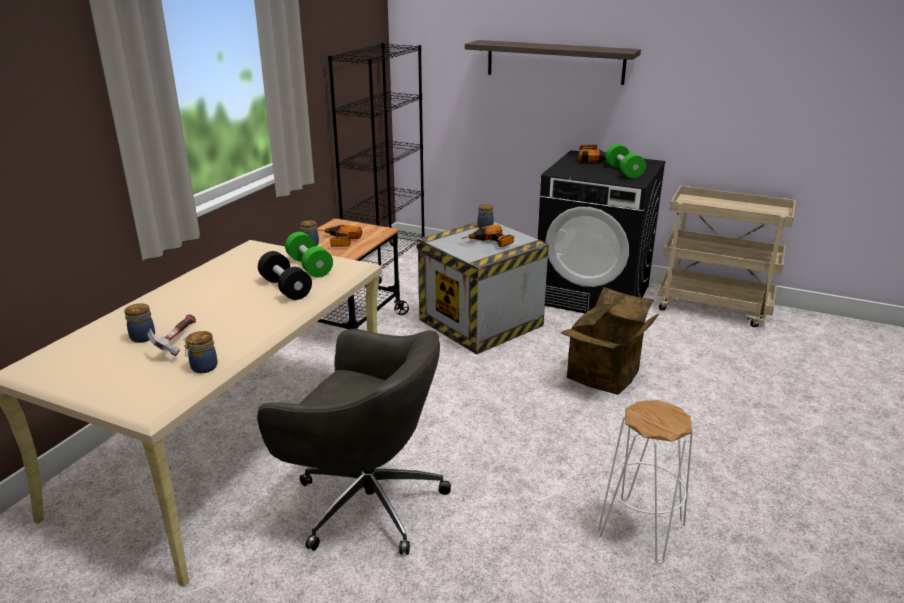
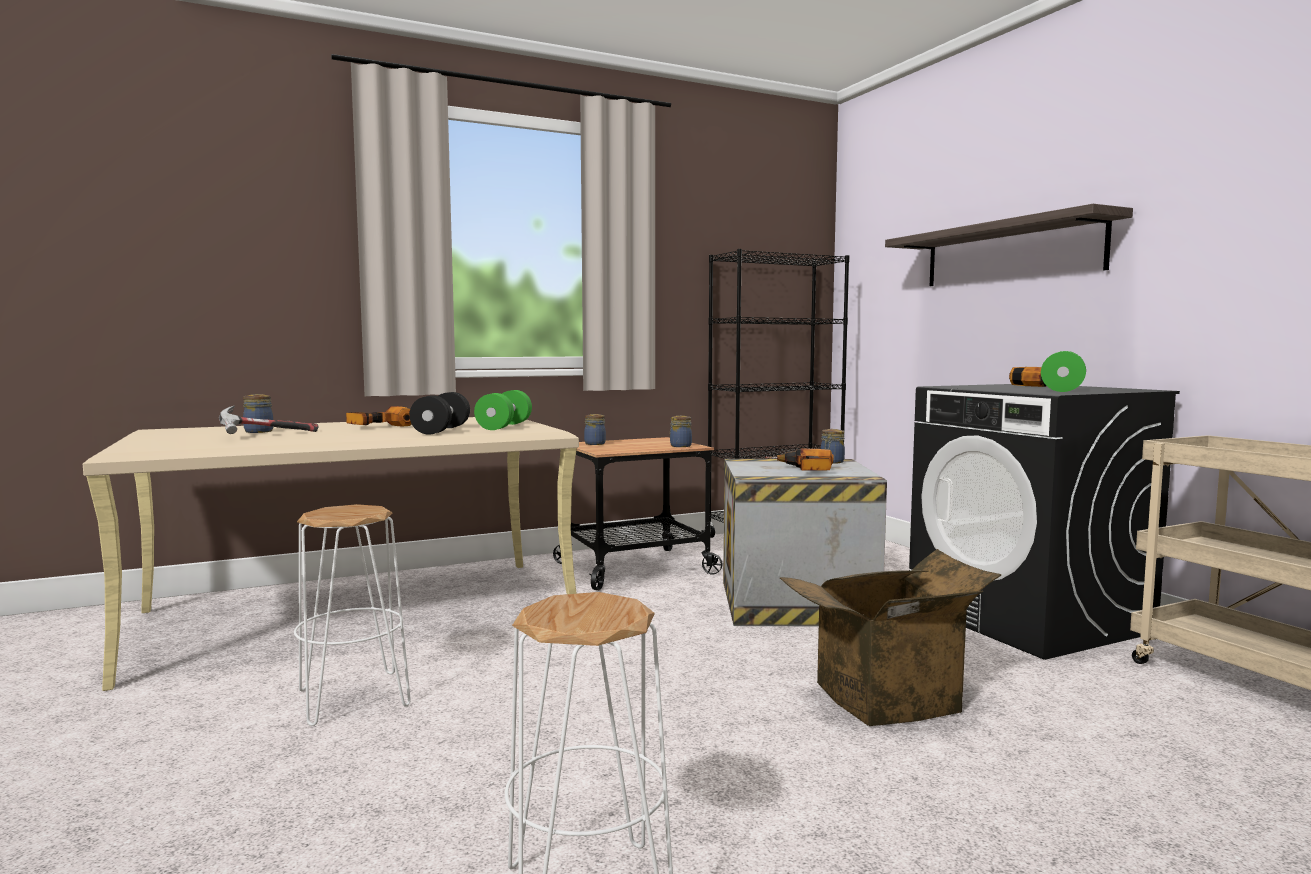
camera: 40 degrees right, 20 degrees down
(203, 367) = (230, 444): jar -> jar (680, 446)
(339, 242) = (626, 445): power drill -> power drill (378, 426)
(365, 501) = (352, 698): grey office chair -> white stool

